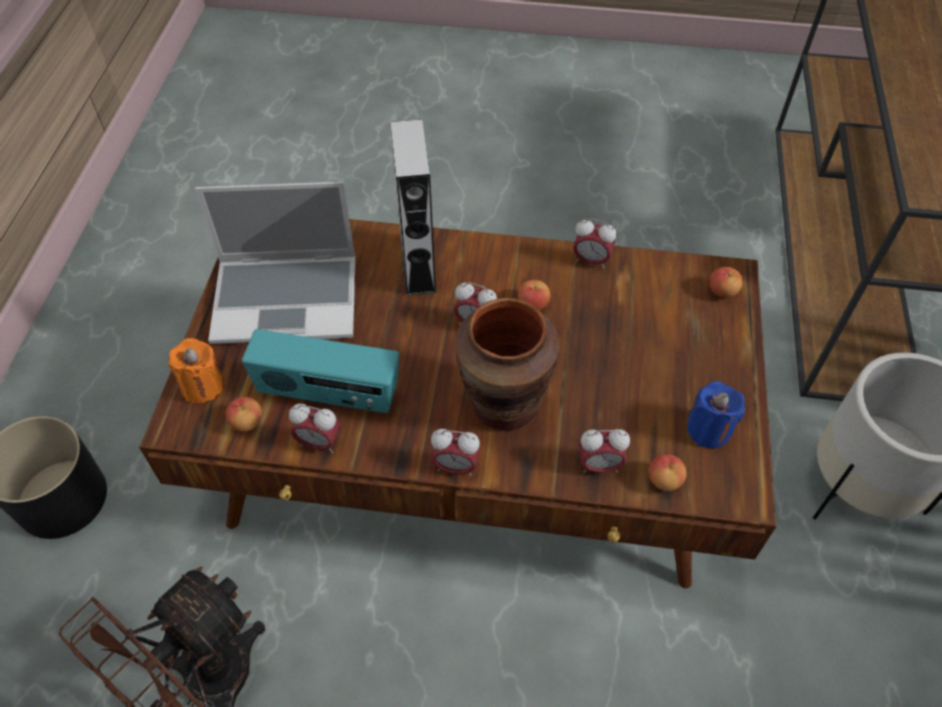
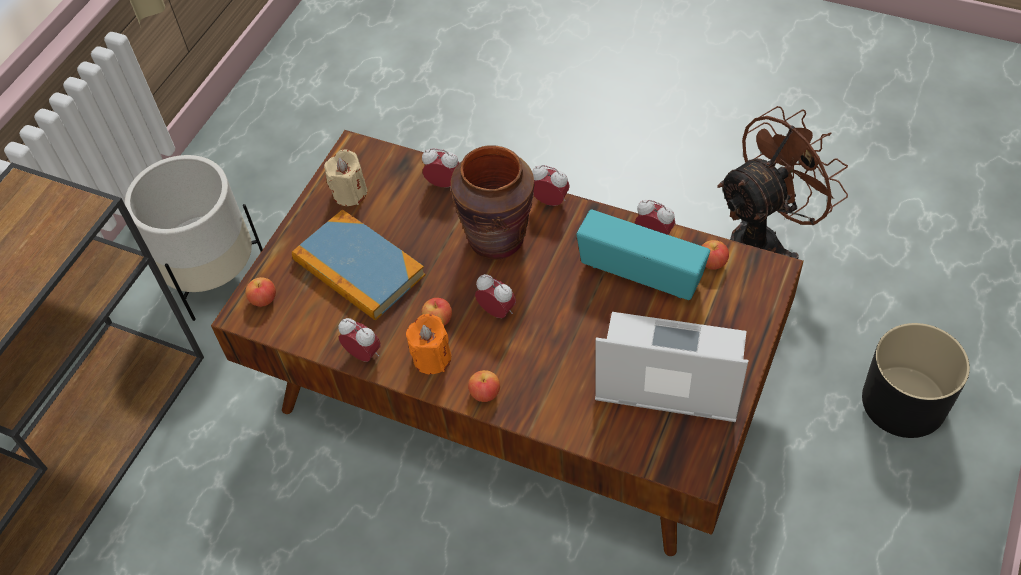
camera: 160 degrees left, 0 degrees up
(202, 386) = (751, 300): orange candle -> orange candle (432, 358)
(418, 265) = (533, 383): grey speaker -> none
(644, 341) = (359, 268): none -> book
(664, 480) = (402, 167): apple -> apple (485, 393)
(708, 429) = (350, 193): blue candle -> beige candle

